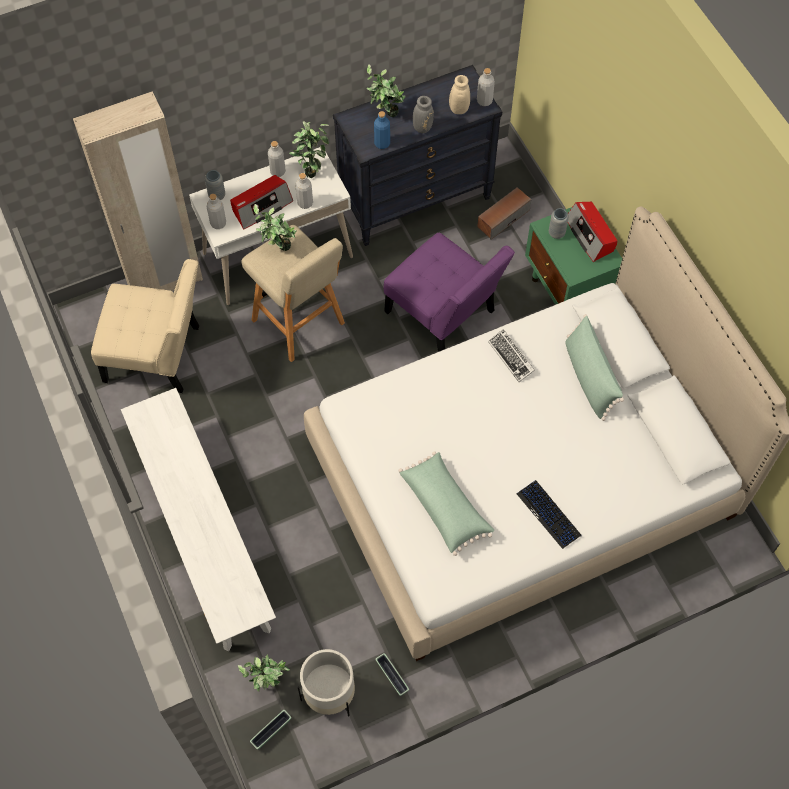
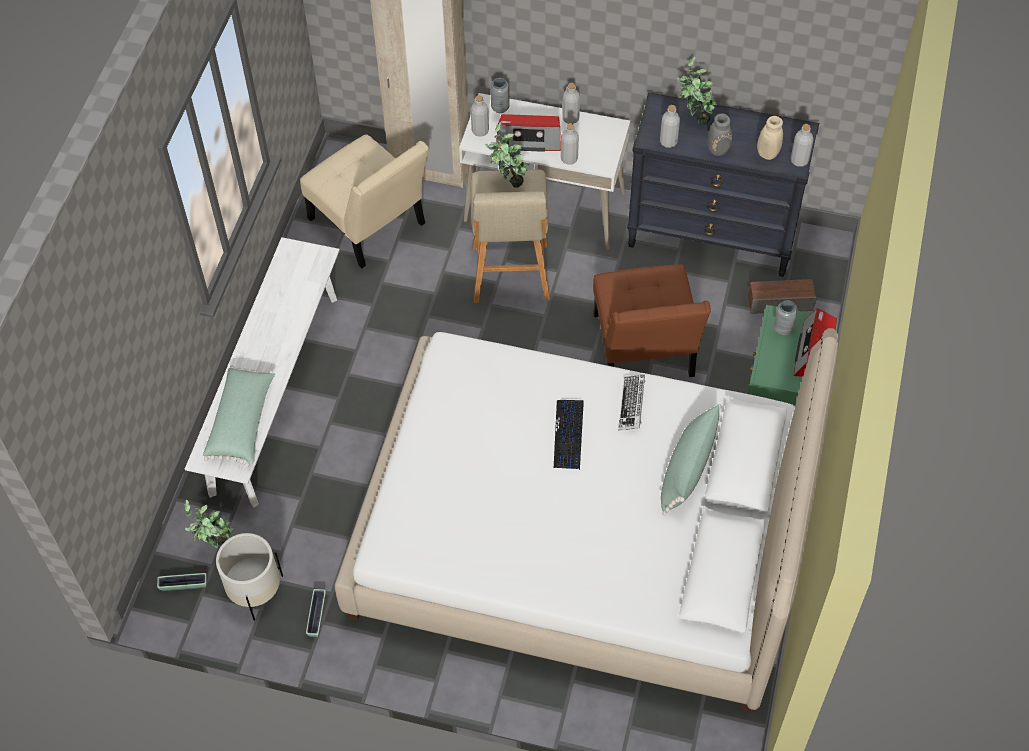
camera: 40 degrees right, 5 degrees down
(311, 169) = (602, 133): potted plant -> none
(382, 143) = (668, 142): blue bottle -> grey bottle
(444, 316) = (644, 351): purple chair -> brown chair
(445, 507) = (453, 488): green pillow -> green pillow (242, 422)
(549, 514) = (537, 558): keyboard -> keyboard (568, 435)

